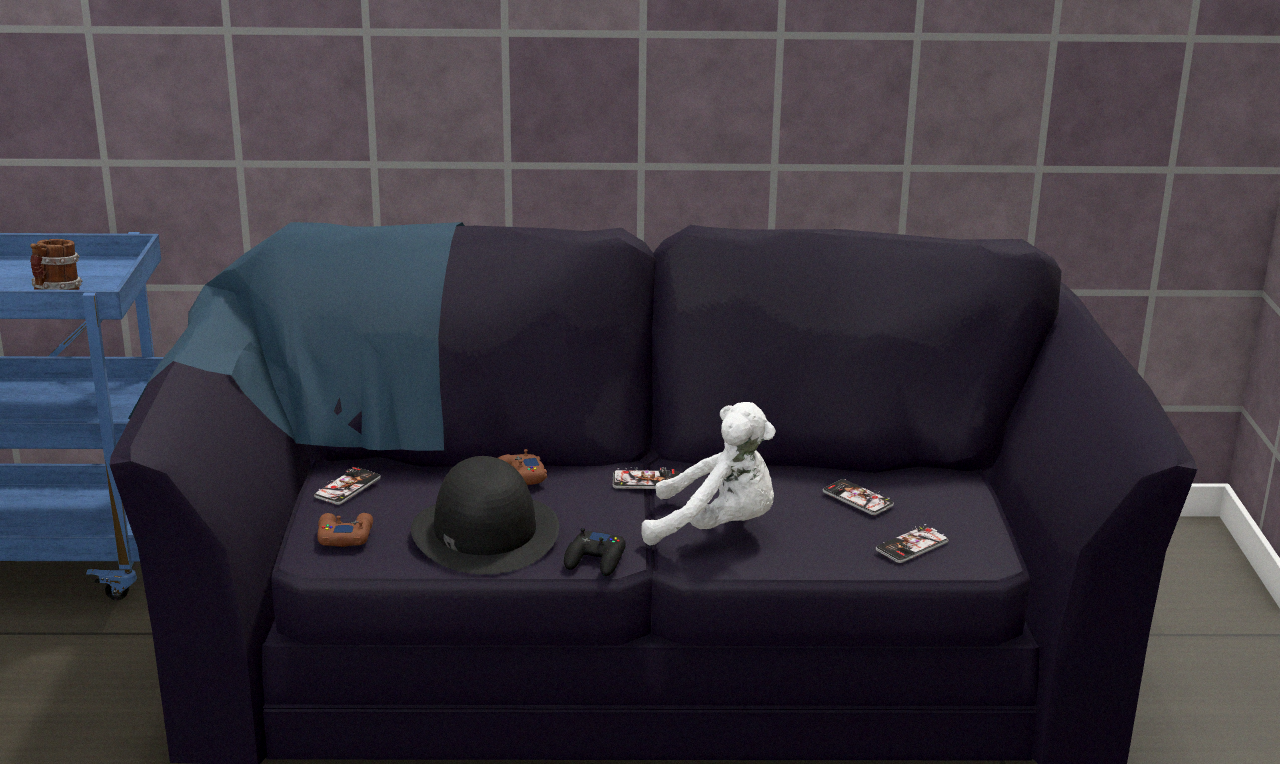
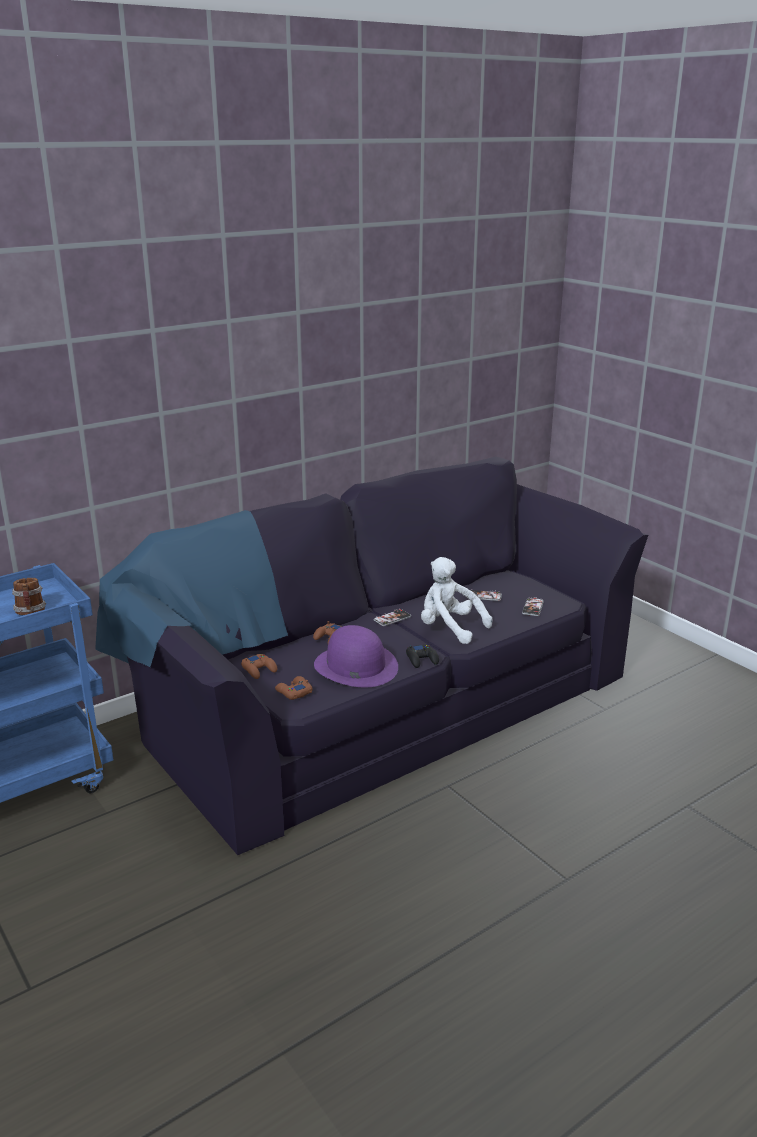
camera: 35 degrees left, 0 degrees up
(348, 487) = (259, 670): phone -> brown game controller
(484, 532) = (355, 666): black hat -> purple hat
(717, 528) = (449, 628): white plush toy -> white plush toy turned 120 degrees counterclockwise

